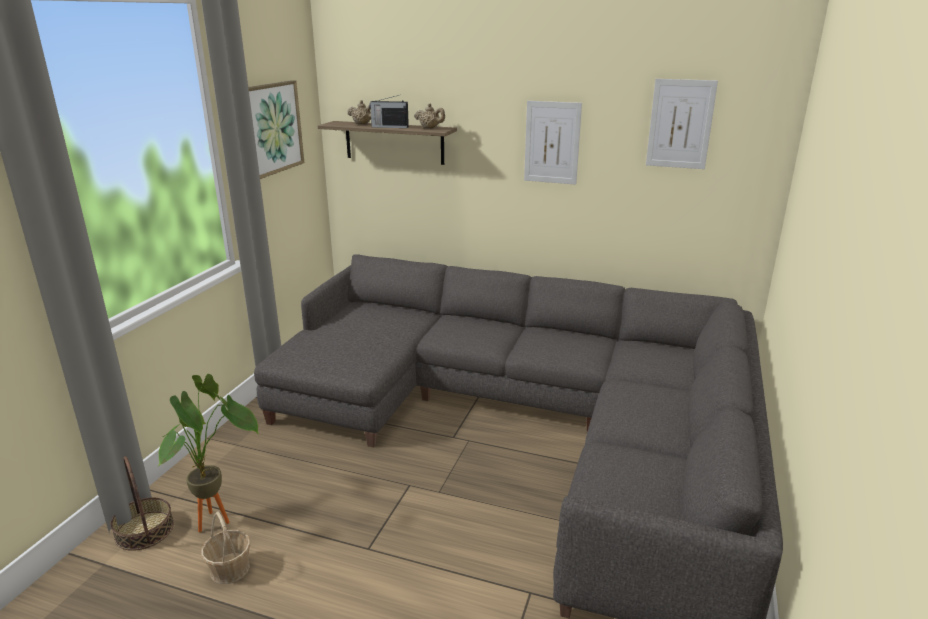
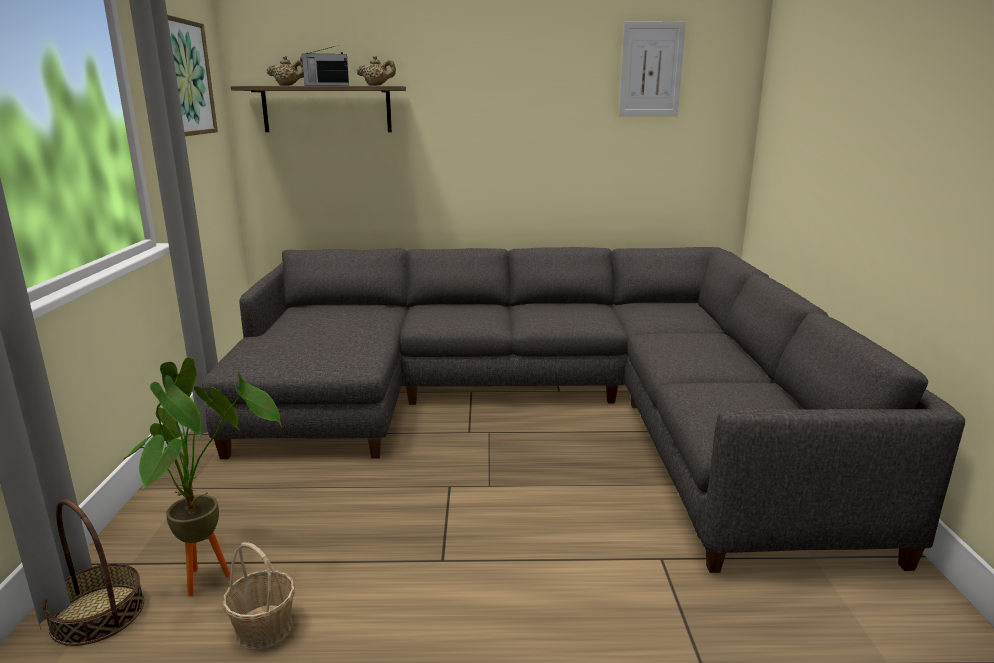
camera: 20 degrees left, 5 degrees down
(552, 142) = (517, 98): picture -> none

